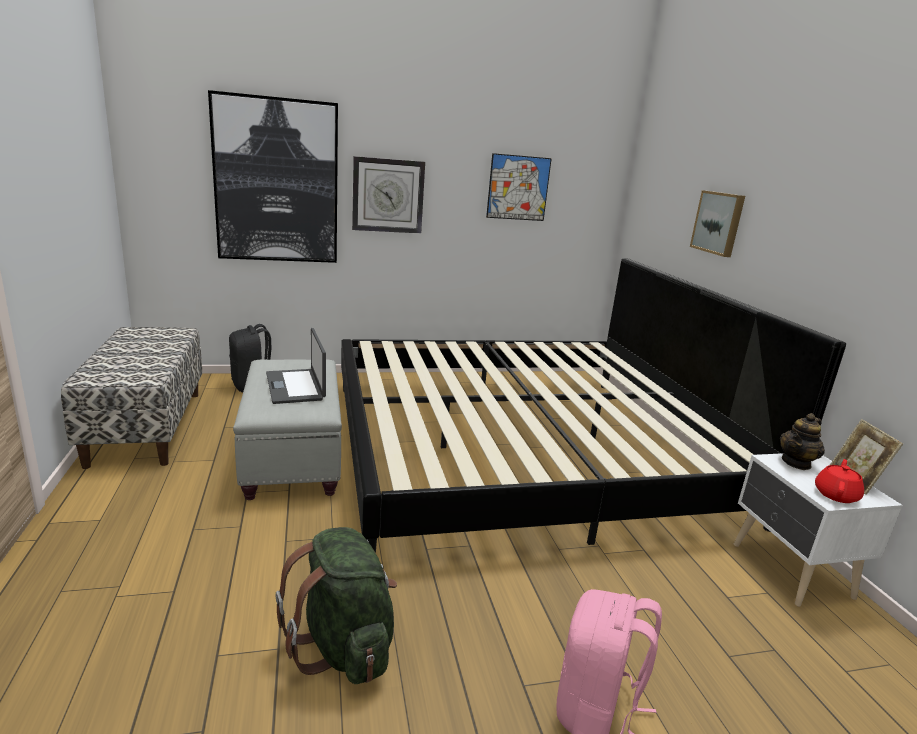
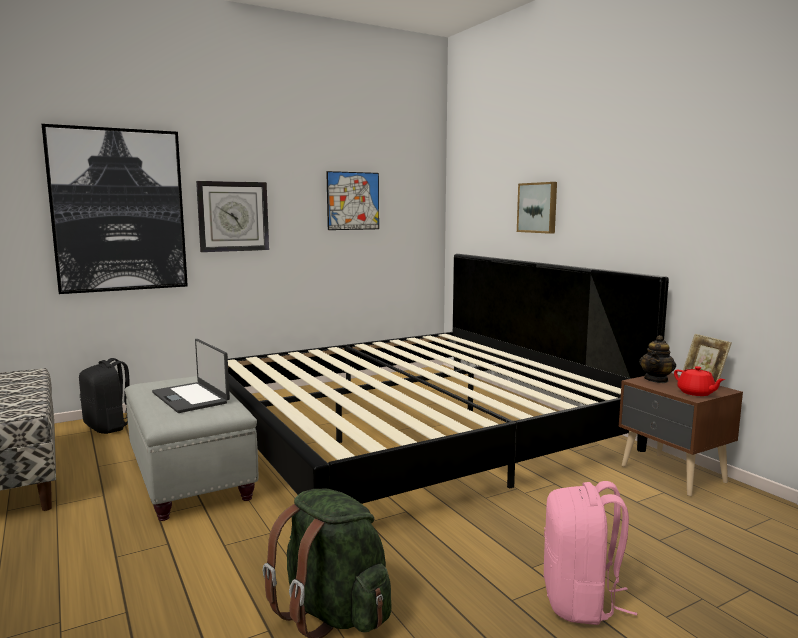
camera: 15 degrees left, 10 degrees down
(790, 572) = (672, 475): white nightstand -> brown nightstand
(836, 494) = (696, 393): red teapot -> red teapot turned 135 degrees clockwise

